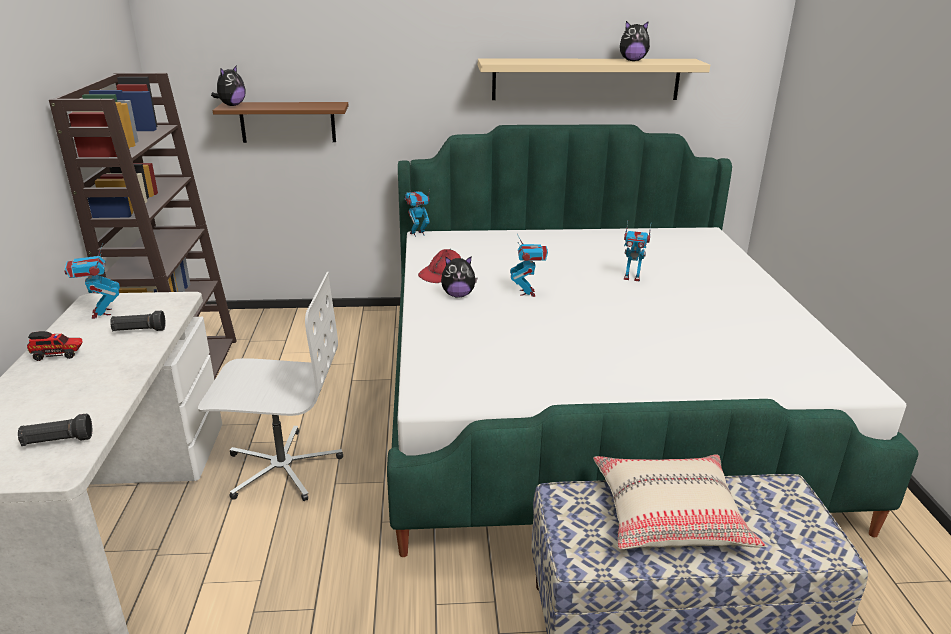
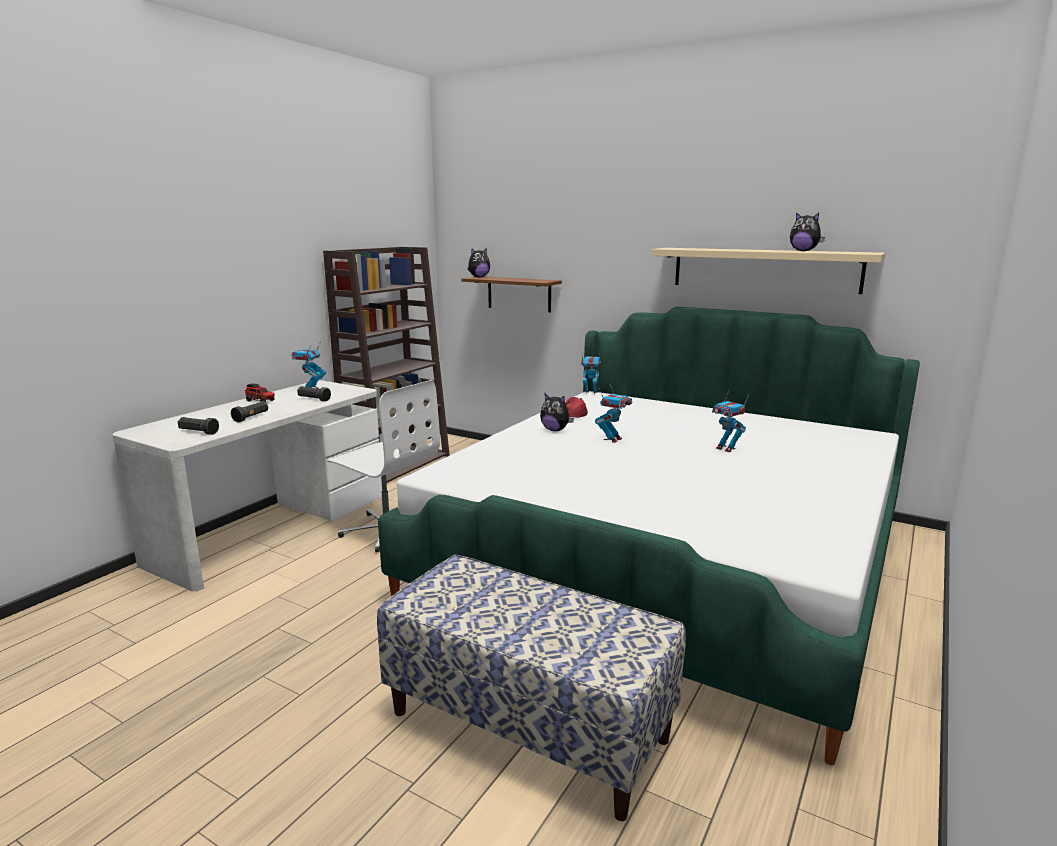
camera: 35 degrees right, 10 degrees down
(98, 389) = (251, 417): none -> black flashlight
(670, 515) = (519, 604): beige pillow -> none

